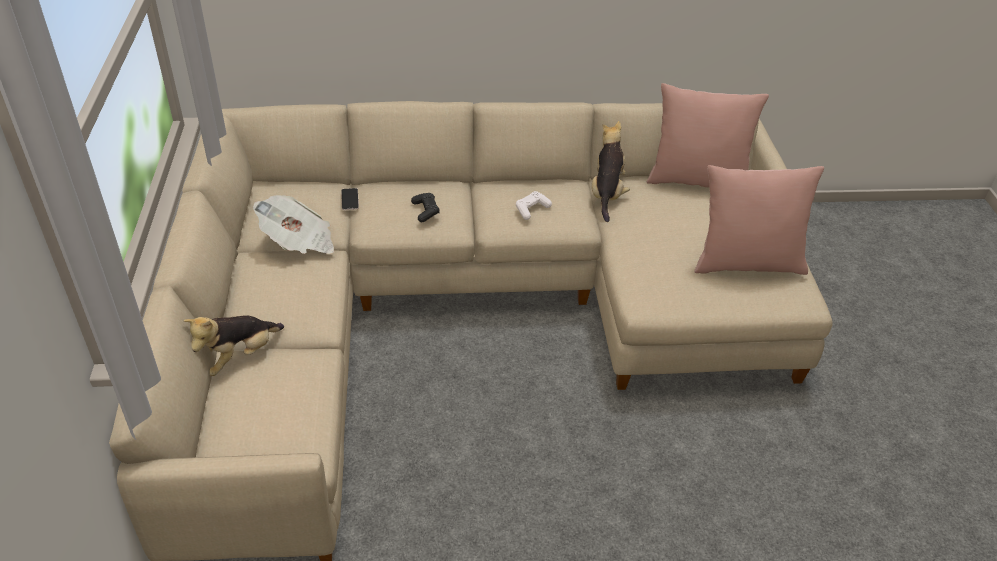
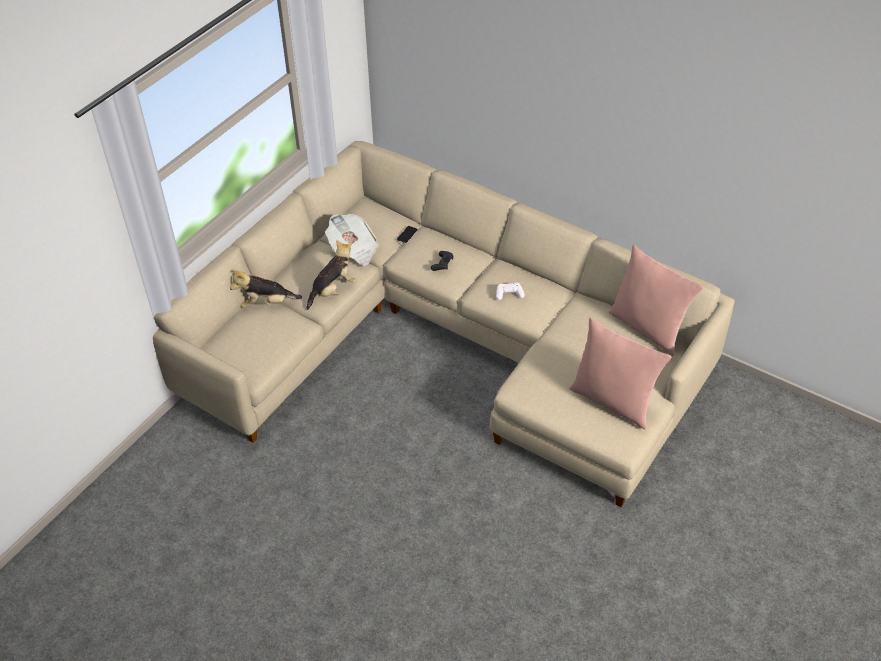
camera: 40 degrees right, 5 degrees up
(606, 194) = (574, 307): plush toy -> plush toy (333, 291)

